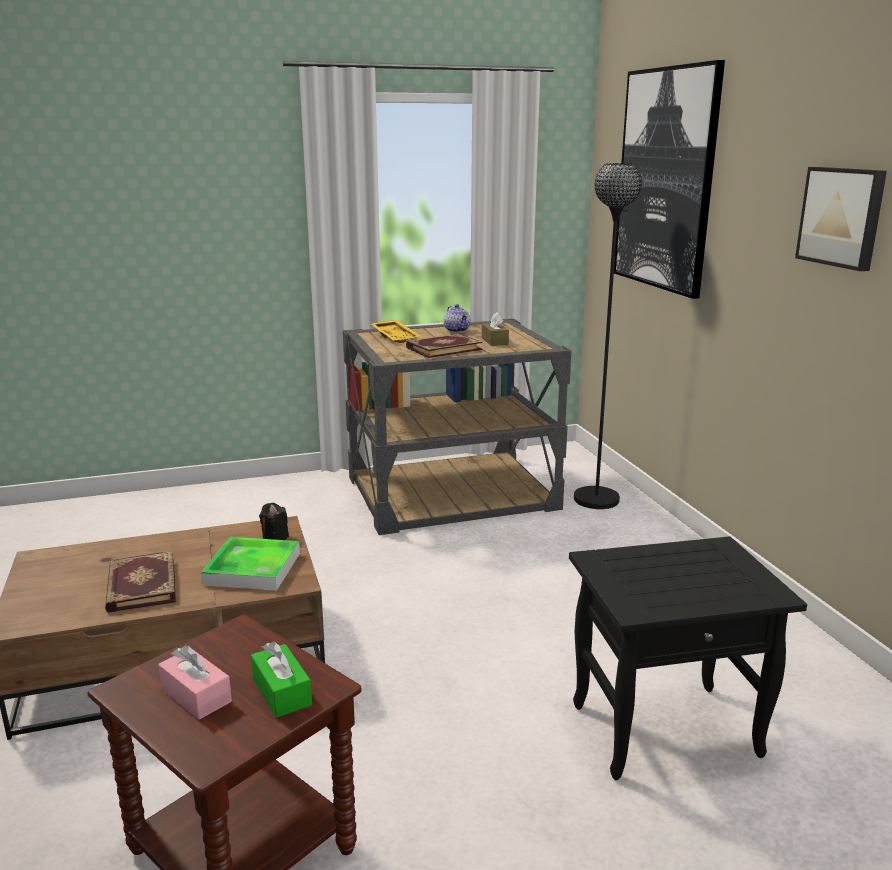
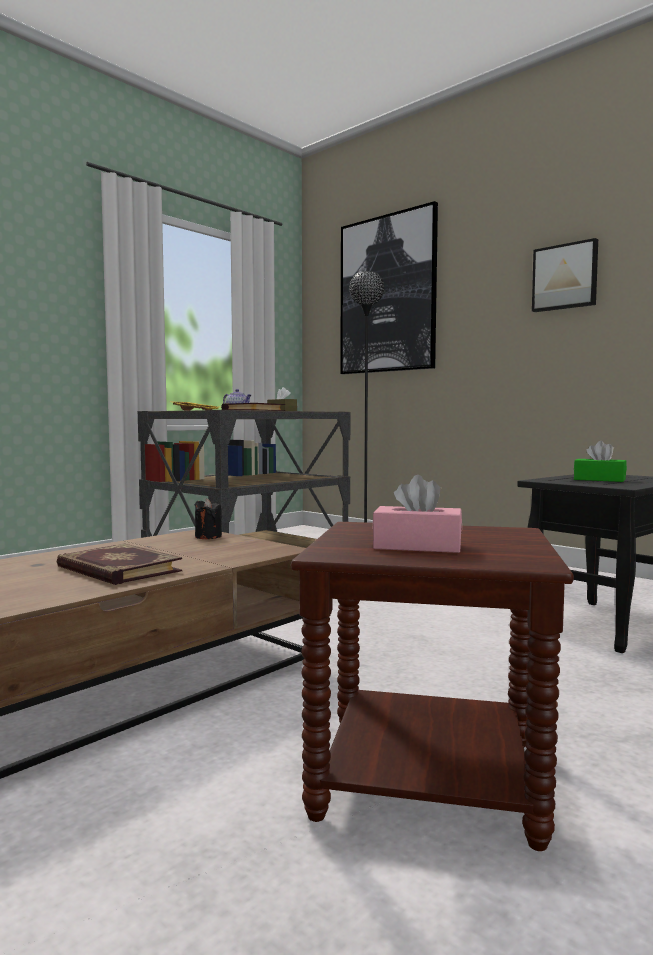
camera: 30 degrees left, 15 degrees down
(253, 569) = (224, 549): tray -> none
(282, 692) = (488, 536): green tissue box -> green tissue box (599, 479)

